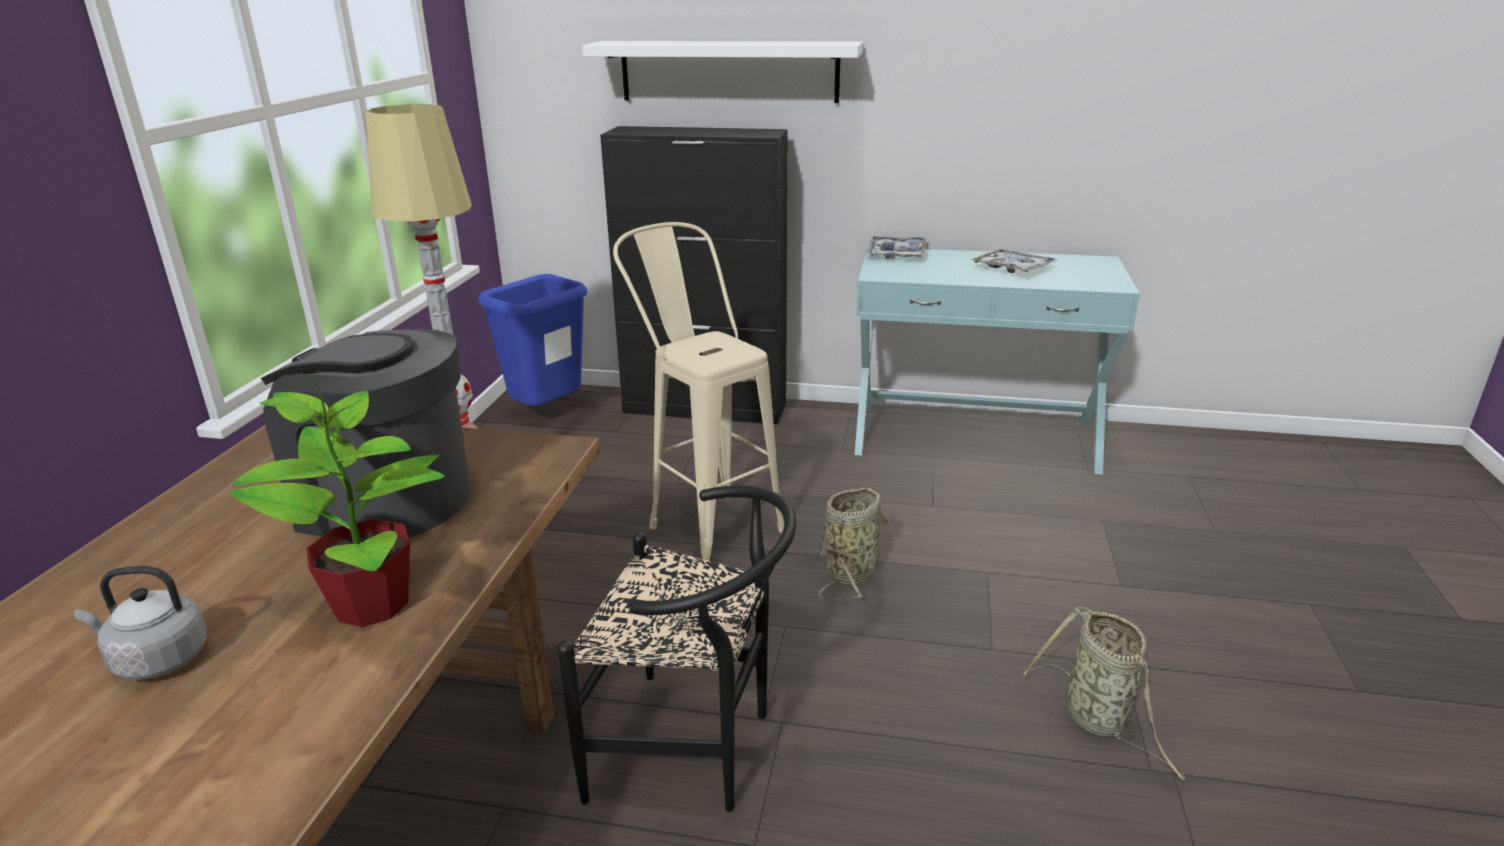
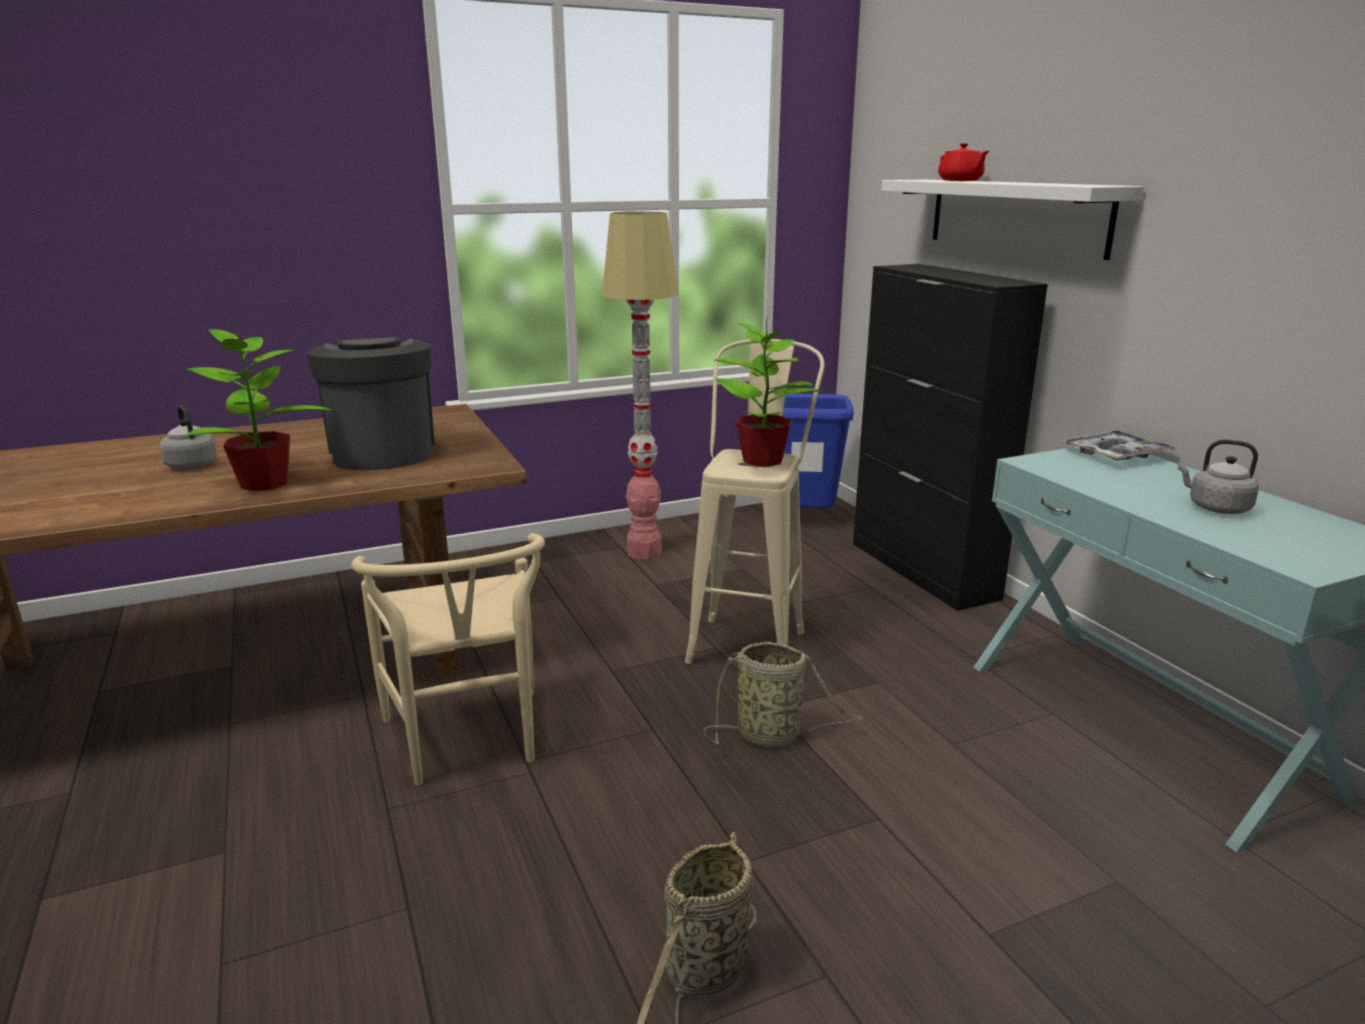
camera: 55 degrees right, 5 degrees down
(676, 42) = (960, 181): none -> red teapot
(695, 749) = (468, 744): black chair -> beige chair
(712, 344) = (764, 460): none -> potted plant
(1013, 269) = (1215, 508): tray -> grey kettle

